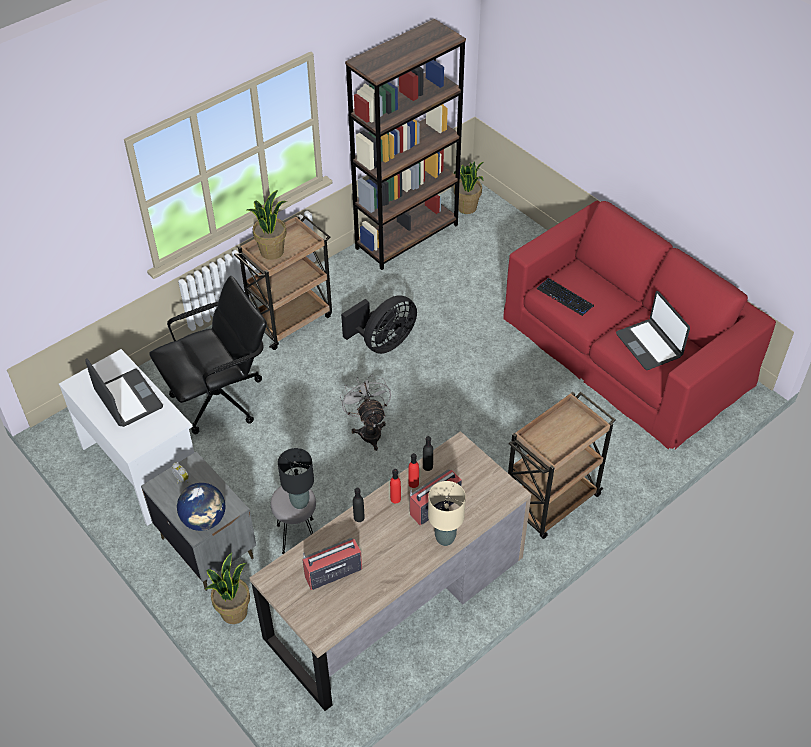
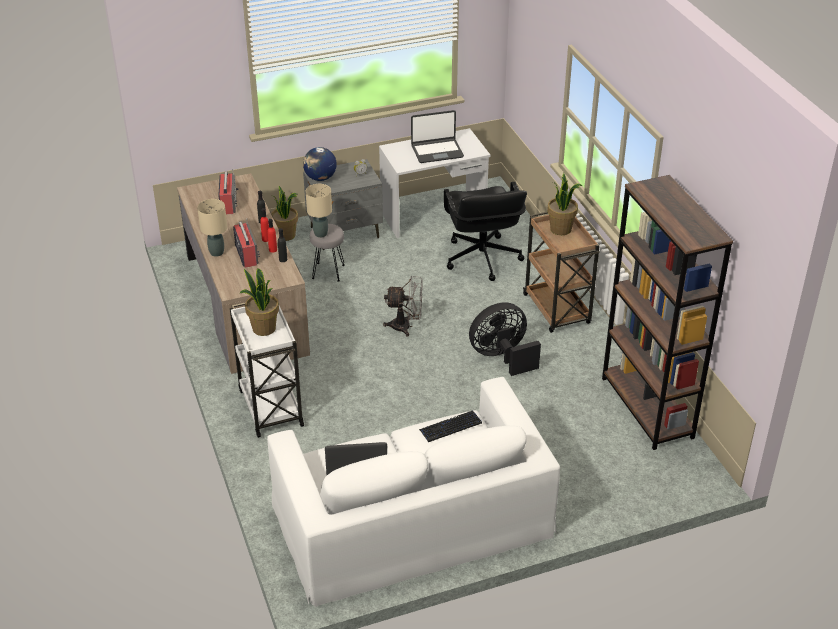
camera: 110 degrees right, 10 degrees down
(300, 502) = (320, 234): black table lamp -> beige table lamp
(383, 343) = (502, 357): black fan -> black fan turned 90 degrees clockwise
(467, 208) = (680, 465): potted plant -> potted plant (263, 328)
(551, 502) = (270, 406): brown cart -> white cart
(626, 349) = (412, 520): red sofa -> white sofa

